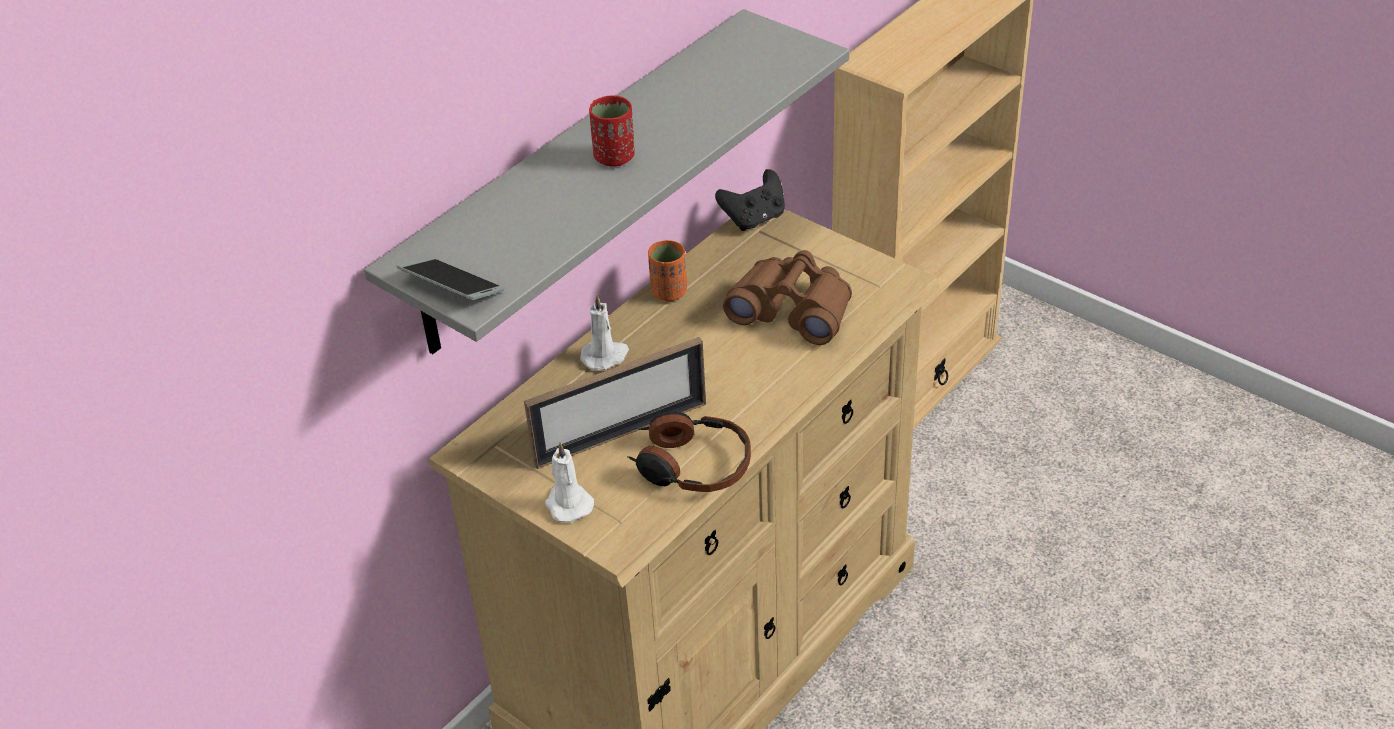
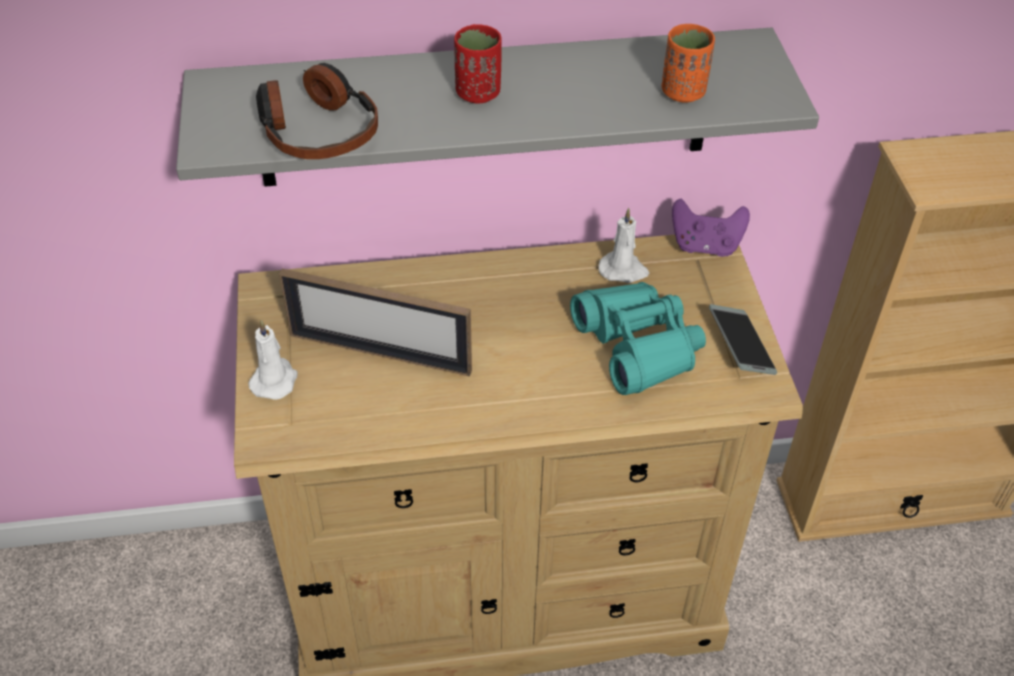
camera: 40 degrees right, 5 degrees up
(452, 287) = (212, 123): phone -> phone (740, 346)
(605, 356) = (448, 282): white candle -> white candle (623, 270)
(669, 292) = (560, 263): orange cup -> orange cup (683, 92)
(691, 465) = (395, 418): headphones -> headphones (317, 130)
(754, 219) = (705, 246): black game controller -> purple game controller
(793, 310) = (638, 346): brown binoculars -> turquoise binoculars

